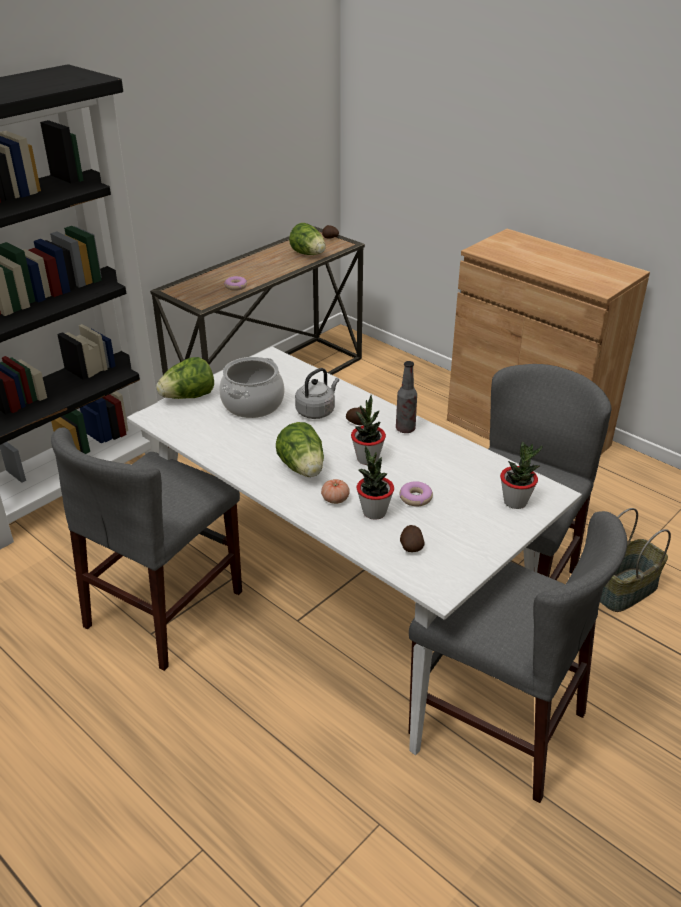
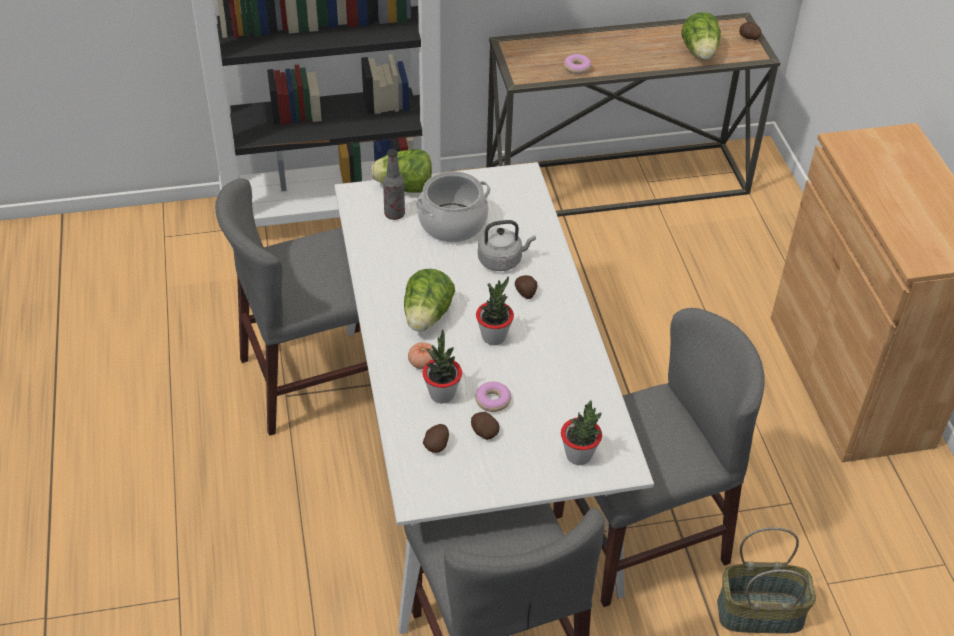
camera: 35 degrees right, 10 degrees up
(405, 429) = (563, 323): bottle -> bottle (394, 214)
(434, 521) = (483, 432): none -> potato

